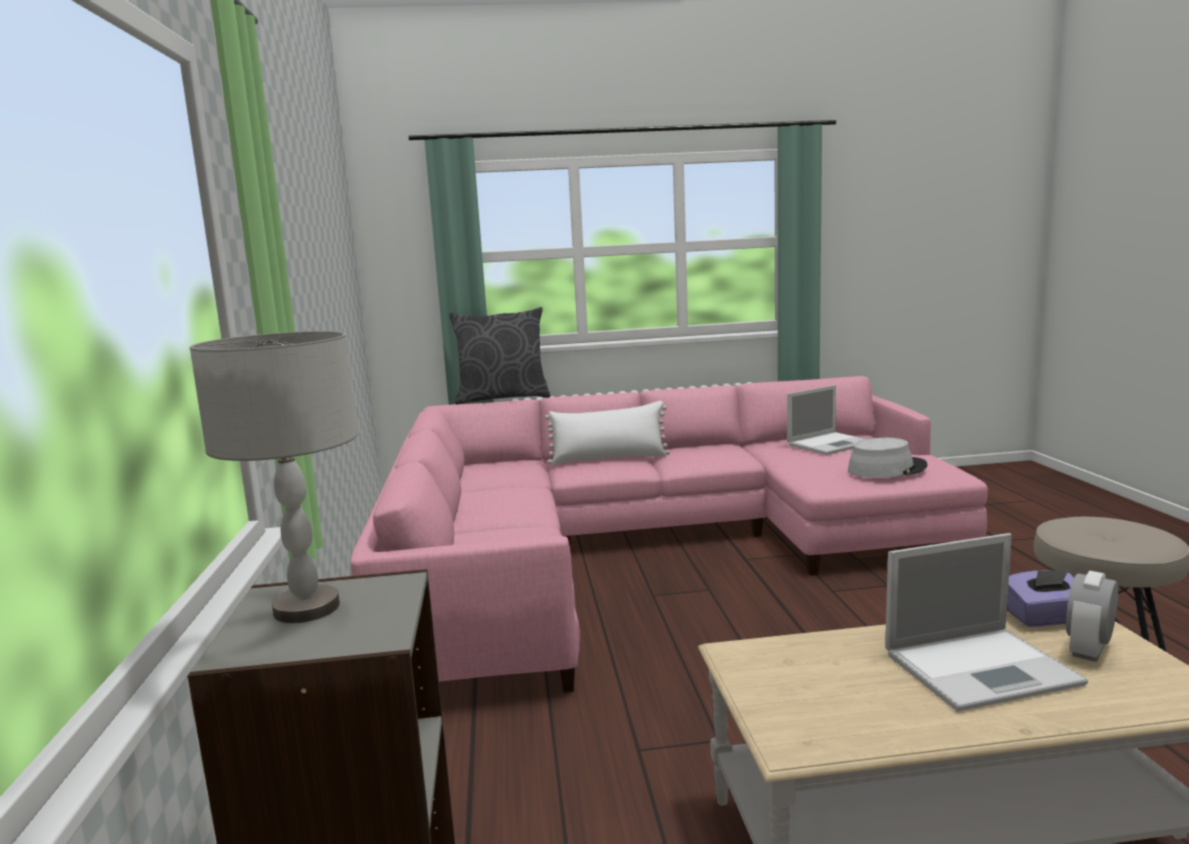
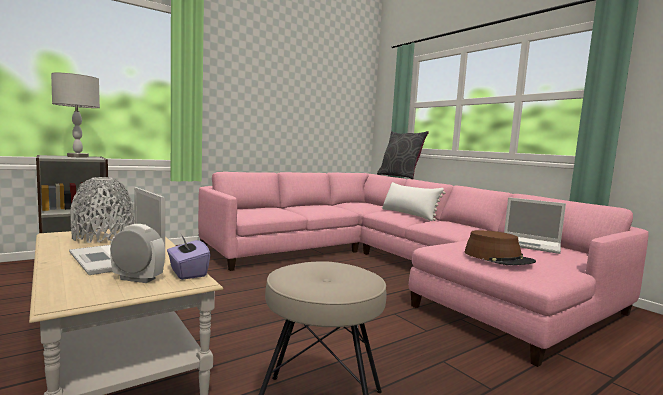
camera: 60 degrees right, 5 degrees down
(818, 689) = (103, 237): none -> grey vase
(886, 469) = (498, 258): grey hat -> brown hat

